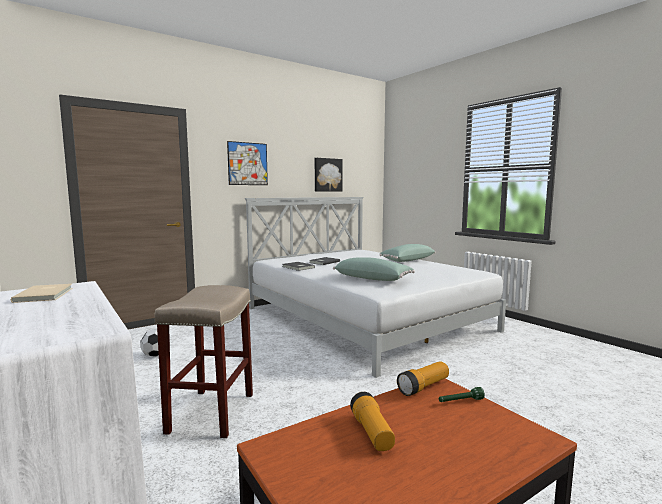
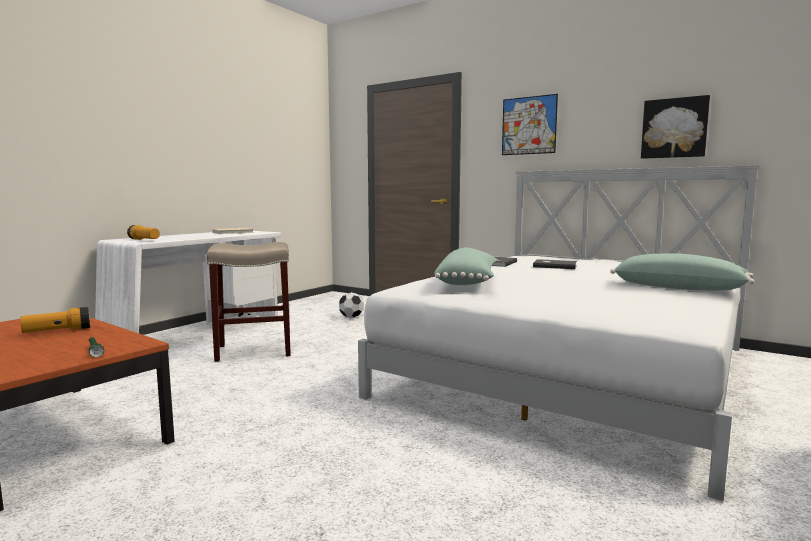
camera: 70 degrees right, 0 degrees up
(423, 387) = (135, 339): flashlight -> flashlight (144, 240)

